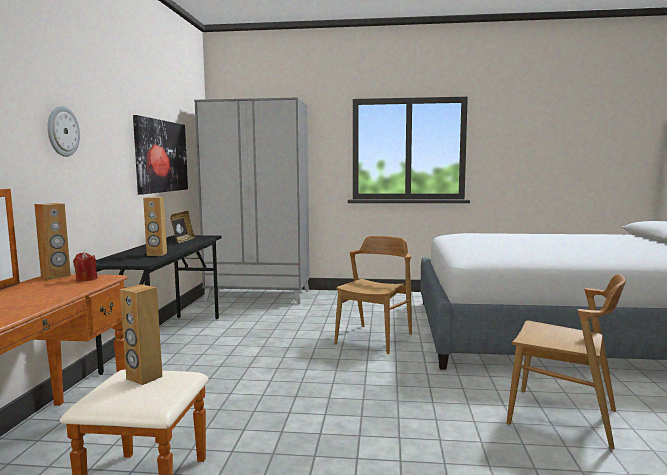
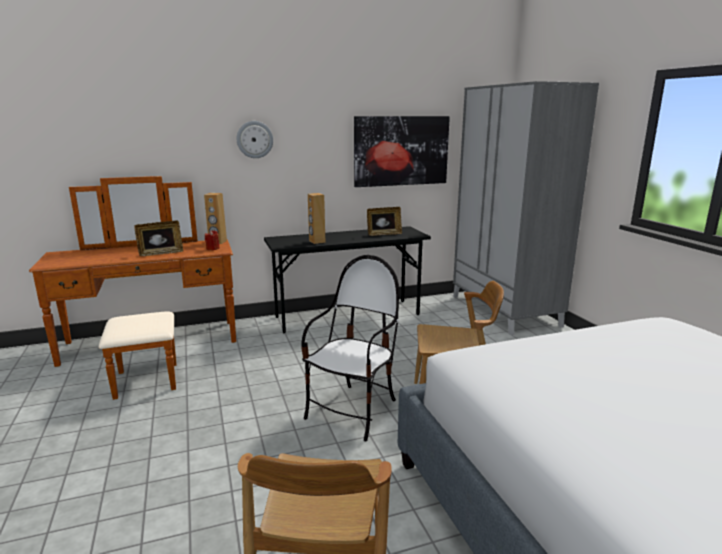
camera: 65 degrees right, 10 degrees up
(39, 298) = (161, 253): none -> picture frame
(144, 378) = (147, 319): brown speaker -> none
(356, 372) = (353, 411): none -> chair

